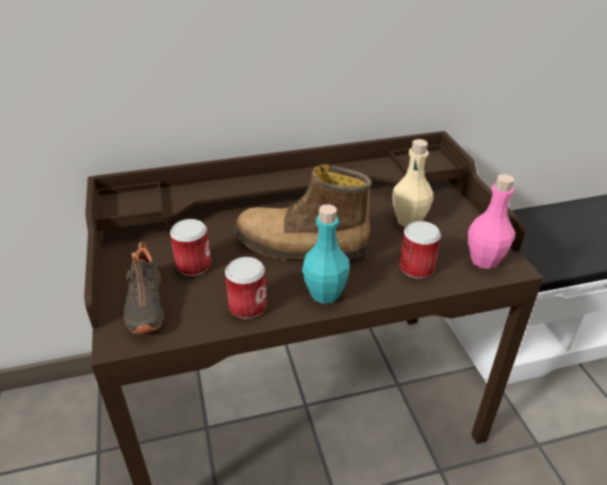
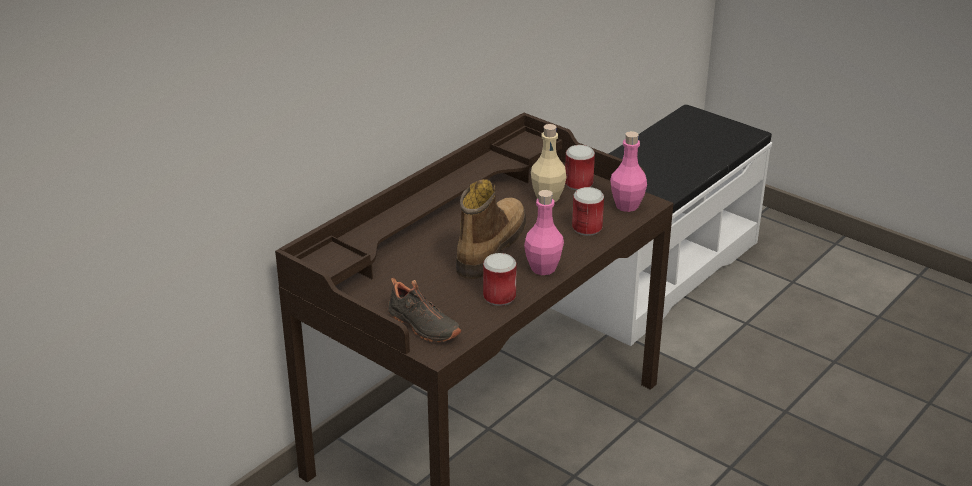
camera: 35 degrees left, 5 degrees down
(193, 265) = (423, 289): can -> can (578, 184)
(299, 248) = (489, 247): boot -> boot turned 135 degrees clockwise
(325, 294) = (543, 268): turquoise bottle -> pink bottle

